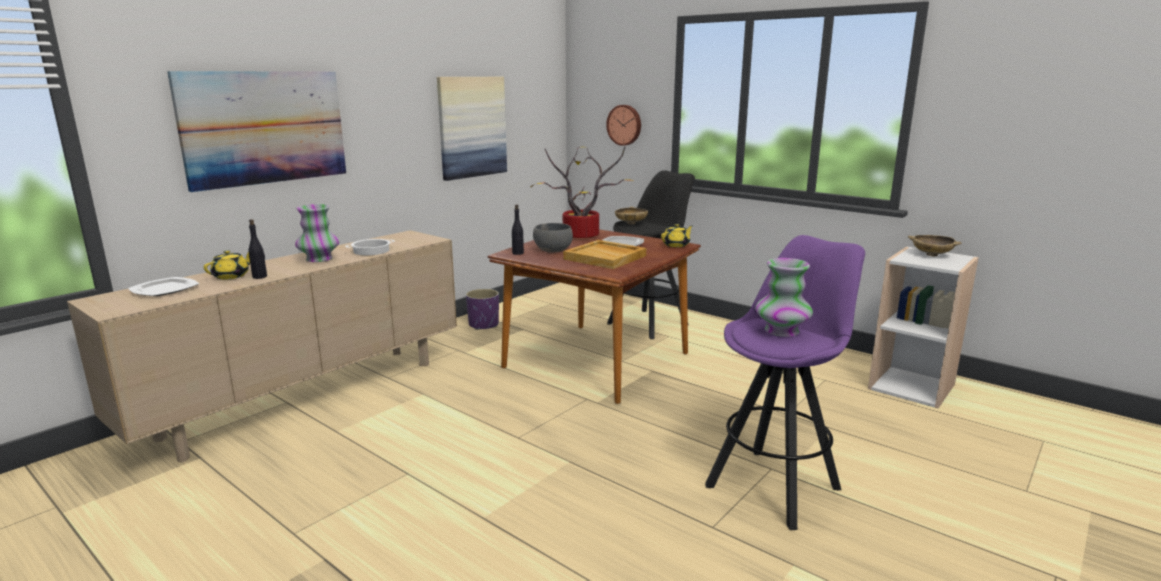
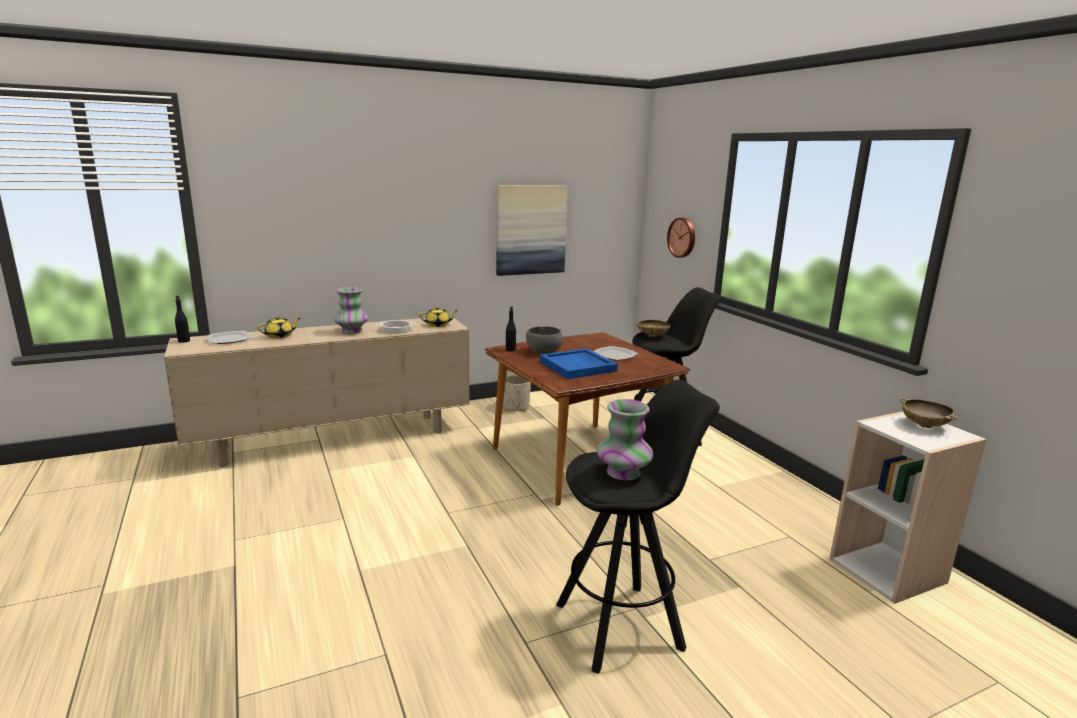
camera: 25 degrees right, 0 degrees up
(260, 277) = (295, 339): black bottle -> black bottle (184, 341)
(264, 127) = (334, 223): picture -> none
(483, 325) = (515, 407): purple planter -> beige planter
(579, 236) = (587, 342): potted plant -> none
(606, 257) = (578, 366): beige tray -> blue tray
(676, 245) = (663, 365): yellow teapot -> yellow teapot (438, 325)
(775, 485) = (623, 625): purple stool -> black stool

